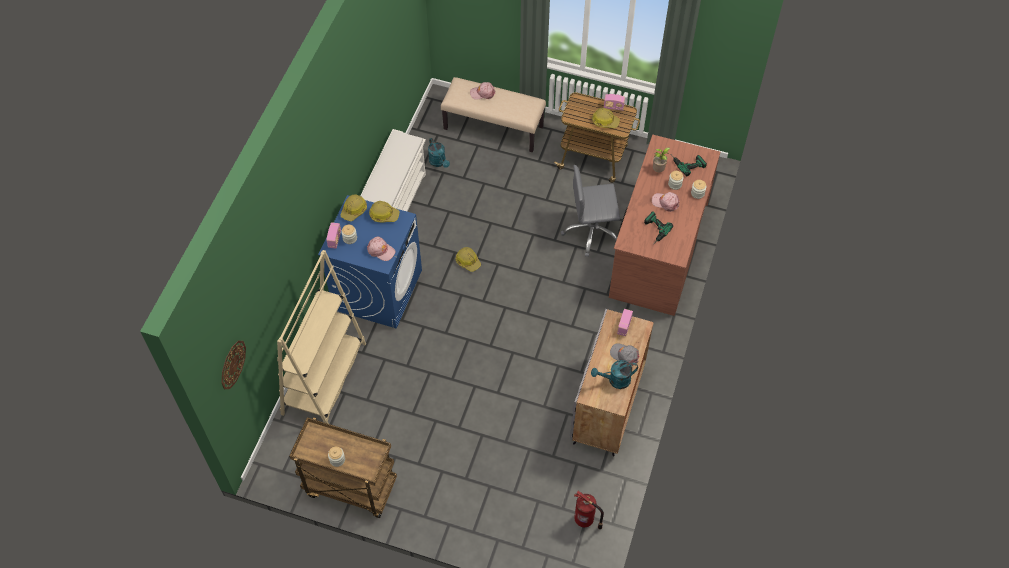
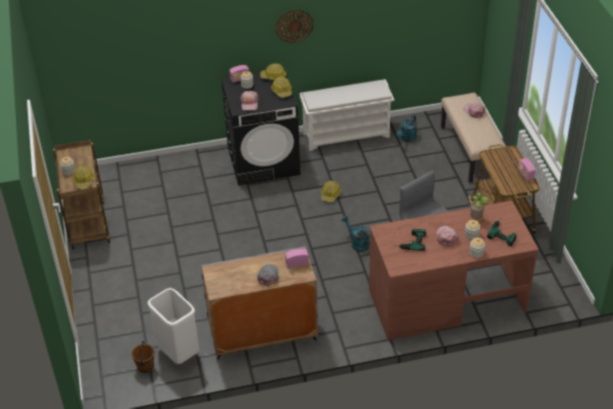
camera: 60 degrees right, 15 degrees down
(232, 364) = (74, 57): wall clock -> wall clock (294, 25)
(324, 378) = (167, 170): beige bookcase -> none
(378, 289) = (264, 161): blue washing machine -> black washing machine
(585, 484) = (178, 353): none -> white trash can
(585, 520) = (145, 367): fire extinguisher -> brown bucket
(605, 121) = (505, 176): hard hat -> hard hat (84, 181)
(615, 380) = (239, 280): turquoise watering can -> turquoise watering can (357, 243)

